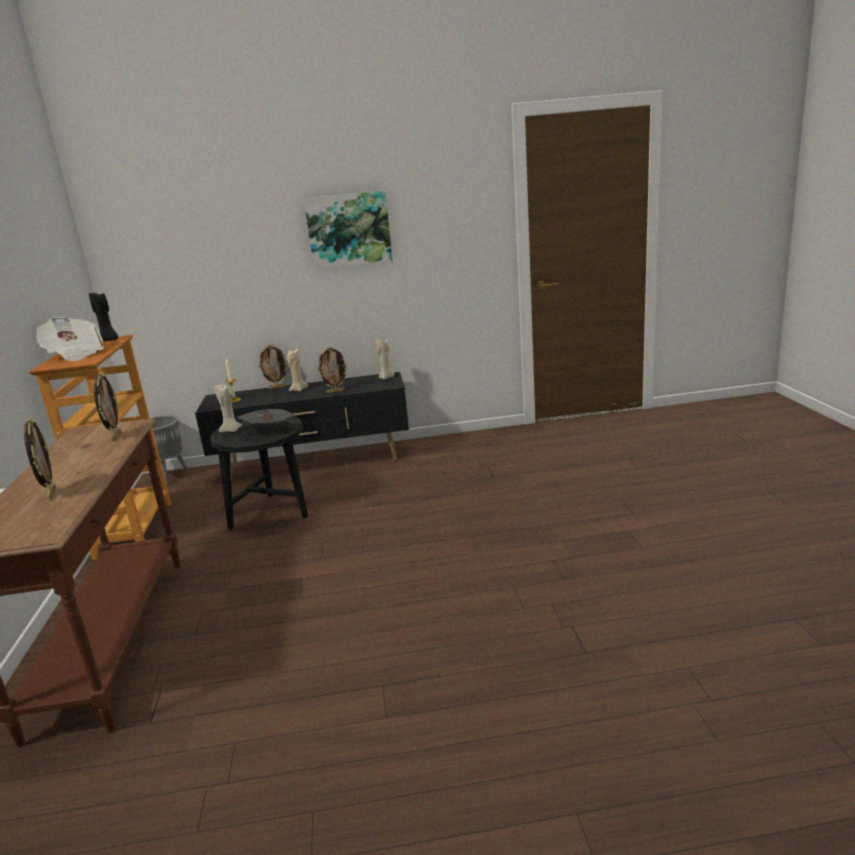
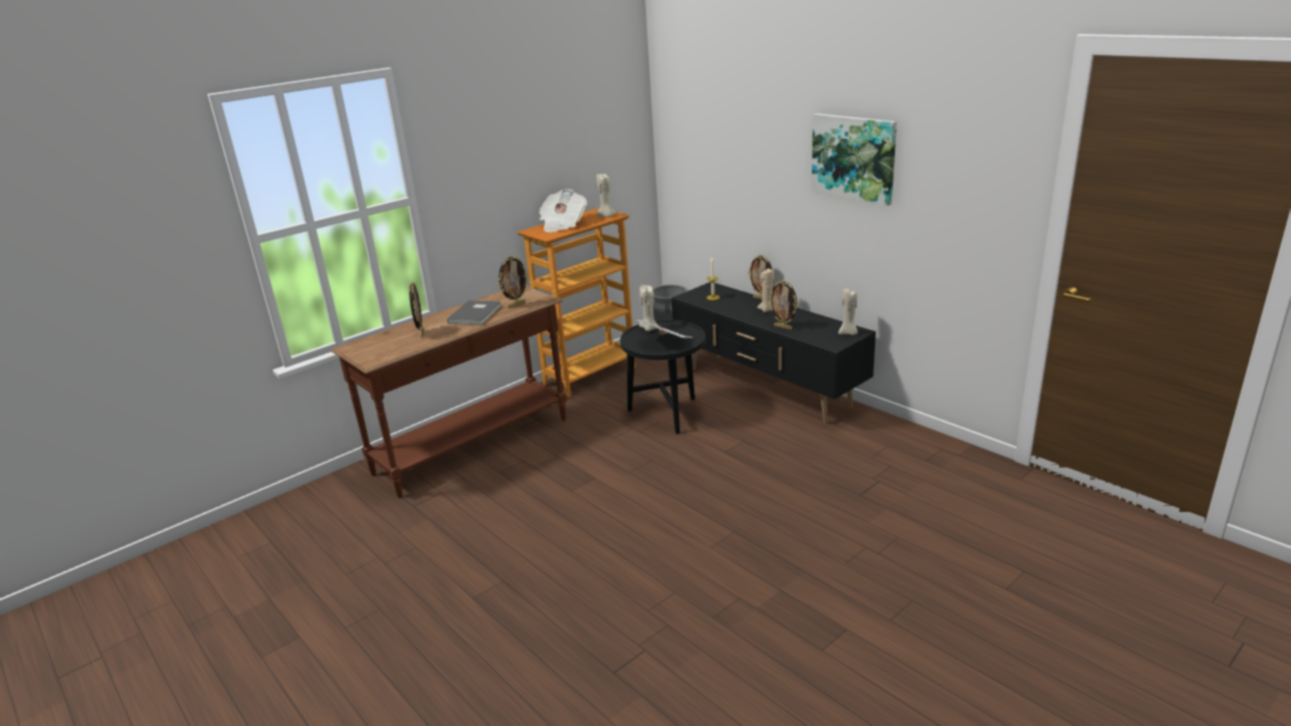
camera: 55 degrees right, 5 degrees up
(51, 494) = (421, 334): picture frame -> picture frame turned 45 degrees counterclockwise
(83, 458) = (476, 314): none -> grey book
(109, 340) = (606, 216): black candle -> beige candle

